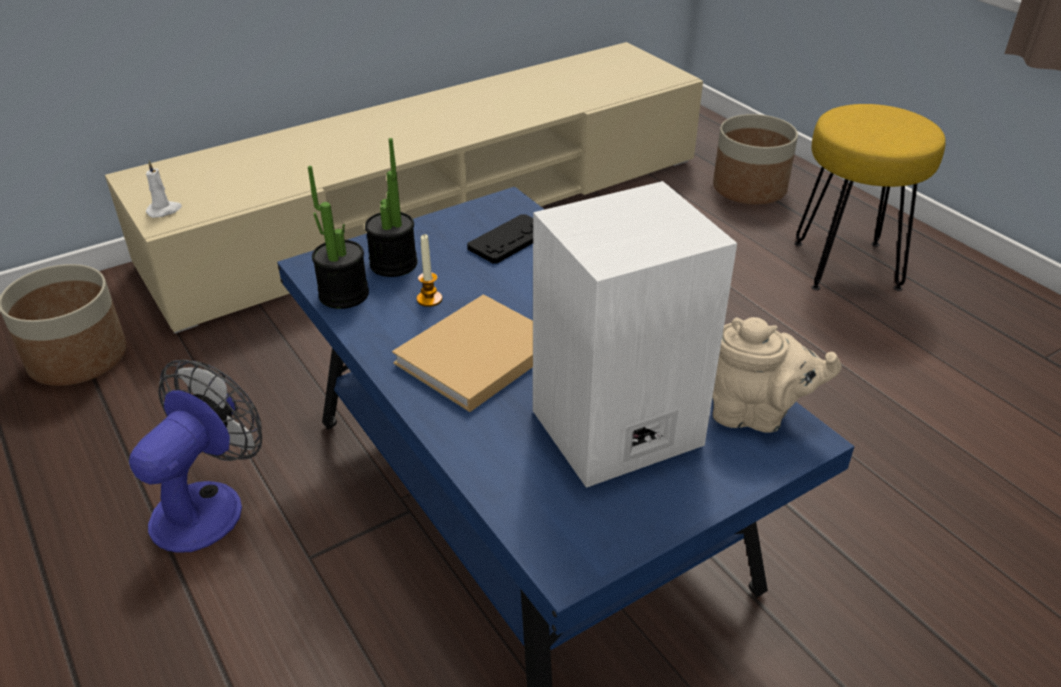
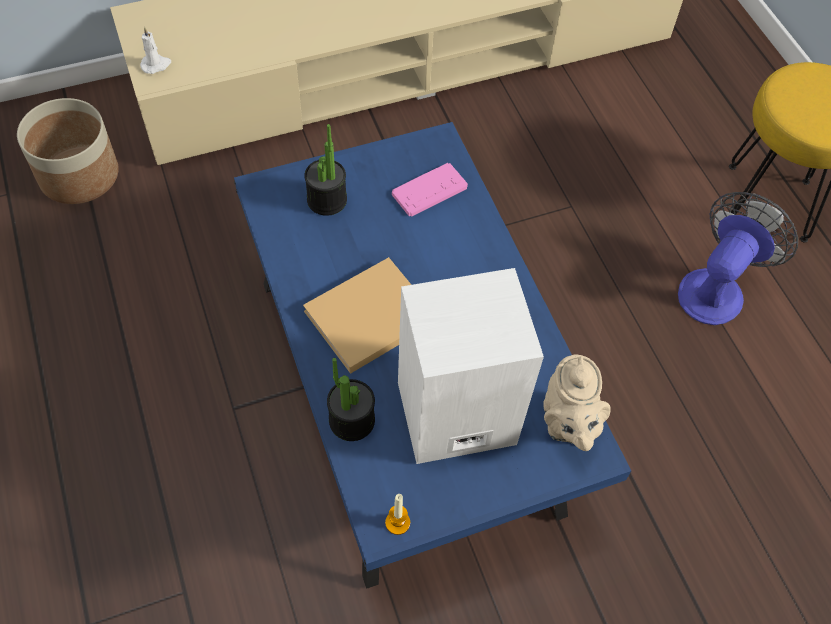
camera: 10 degrees right, 20 degrees up
(207, 504) = (165, 343): fan -> fan (716, 288)
(344, 294) = (280, 227): potted plant -> potted plant (352, 420)
(429, 299) = (347, 247): candle -> candle (397, 522)
(509, 240) = (429, 190): black game controller -> pink game controller
(750, 188) = (712, 86): planter -> none
(756, 415) = (567, 424): beige teapot -> beige teapot turned 60 degrees clockwise

